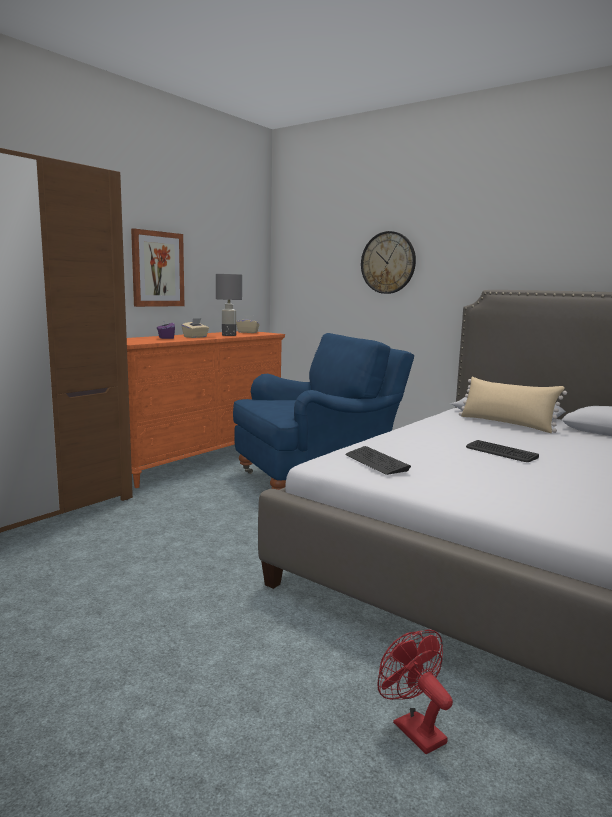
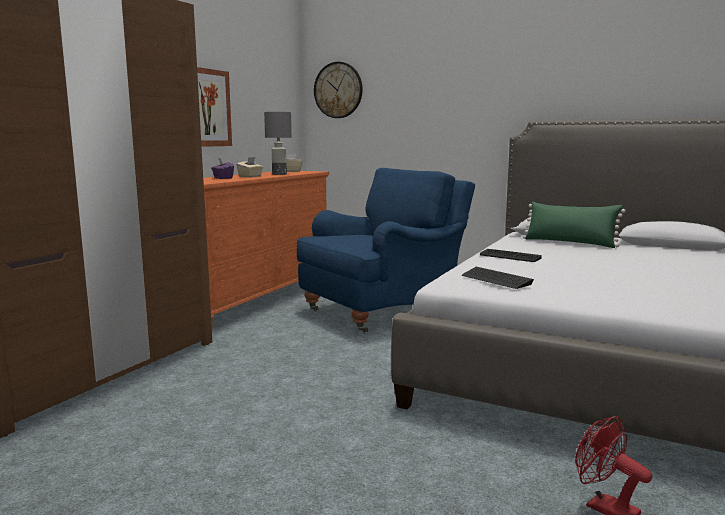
camera: 10 degrees left, 0 degrees up
(388, 262) = (430, 98): wall clock -> wall clock (338, 90)
(500, 452) = (590, 265): keyboard -> keyboard (509, 256)
(506, 423) = (570, 243): beige pillow -> green pillow

